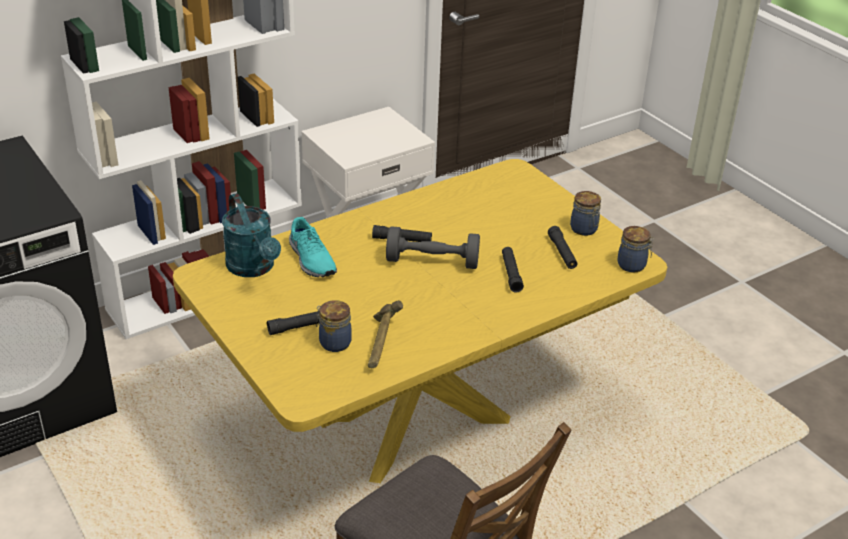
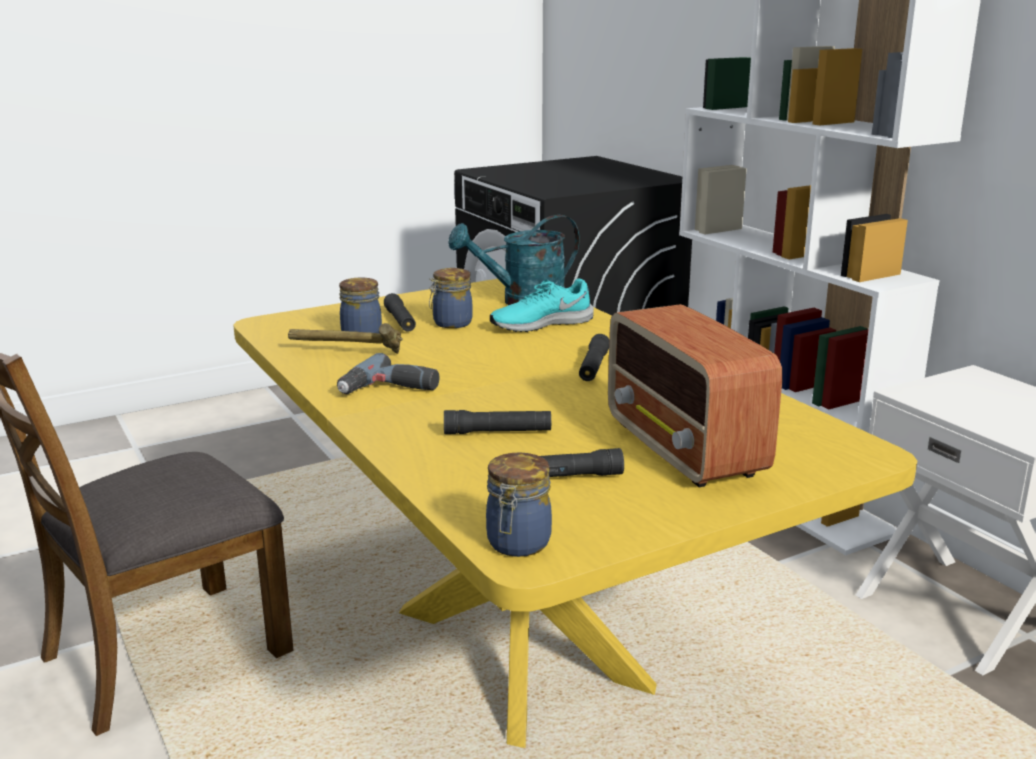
camera: 95 degrees right, 15 degrees down
(432, 262) = (535, 383): grey dumbbell -> none
(451, 318) = (389, 390): none -> power drill
(521, 216) = (684, 449): none -> radio
(584, 229) = (650, 505): jar -> jar (451, 323)

